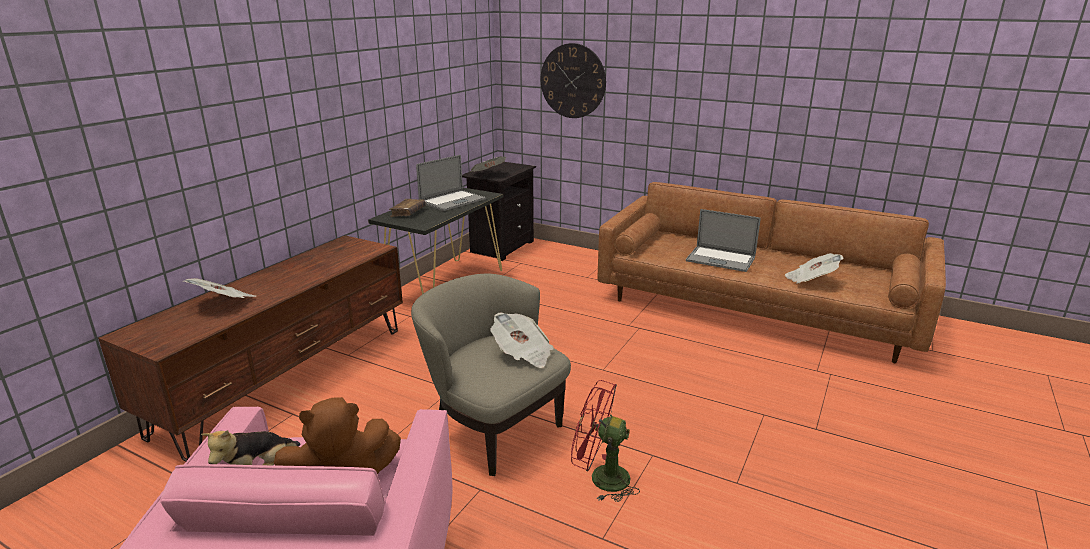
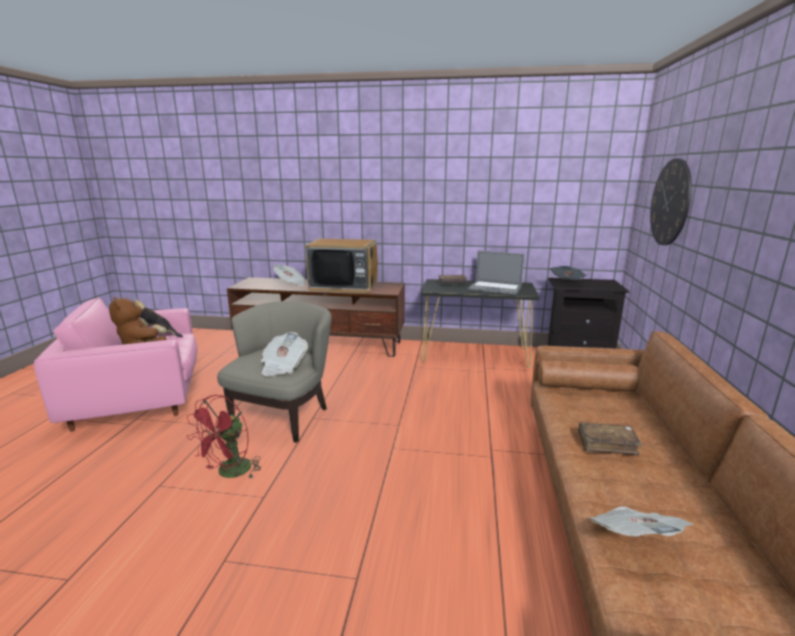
camera: 70 degrees right, 5 degrees down
(304, 269) = (343, 286): none -> television
(601, 478) = (230, 473): red fan -> red fan turned 150 degrees counterclockwise
(720, 259) = (607, 444): laptop -> brown book

